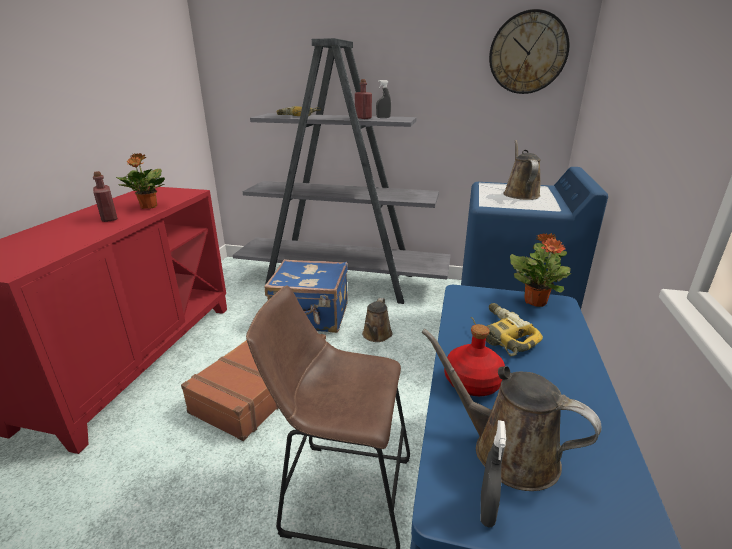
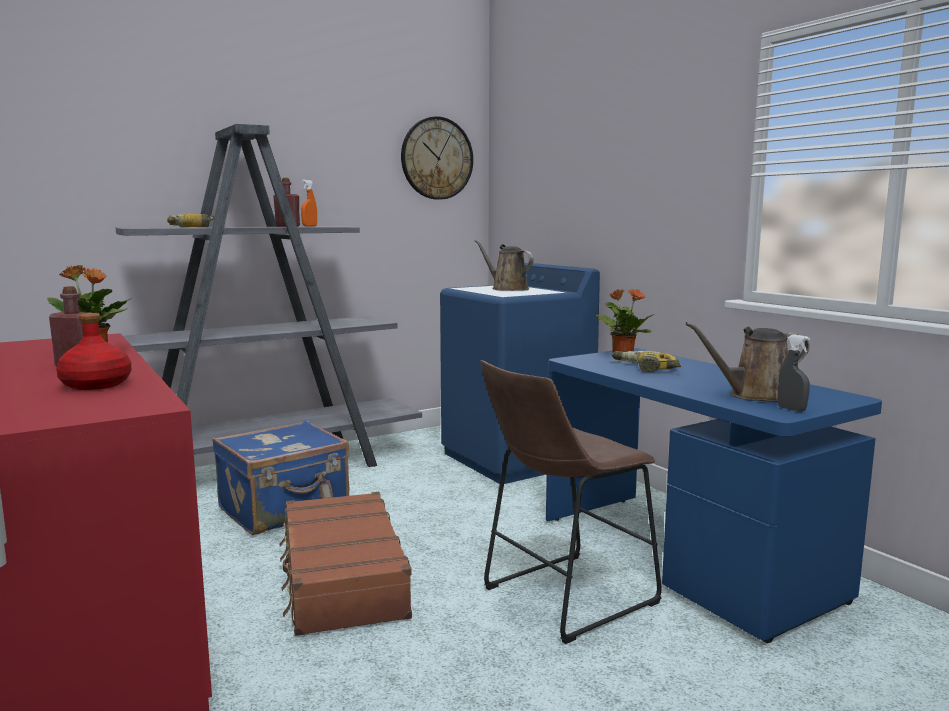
camera: 45 degrees left, 15 degrees down
(376, 335) = (395, 497): brown watering can -> none
(383, 118) = (309, 226): grey spray bottle -> orange spray bottle
(473, 382) = (682, 385): red bottle -> red bottle (96, 385)

